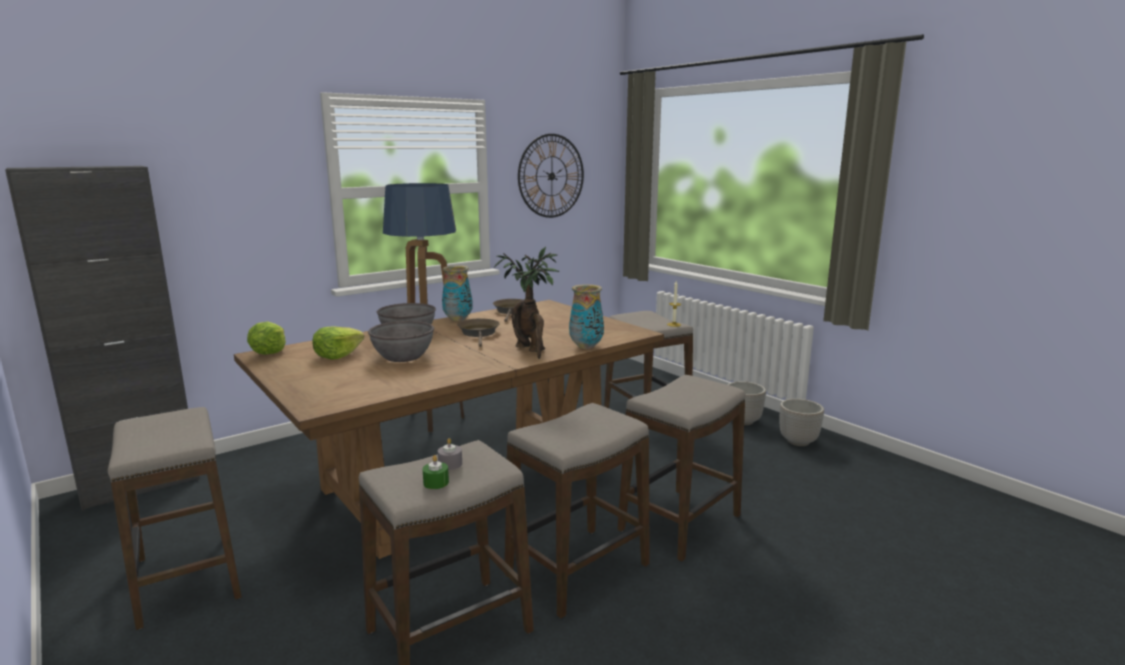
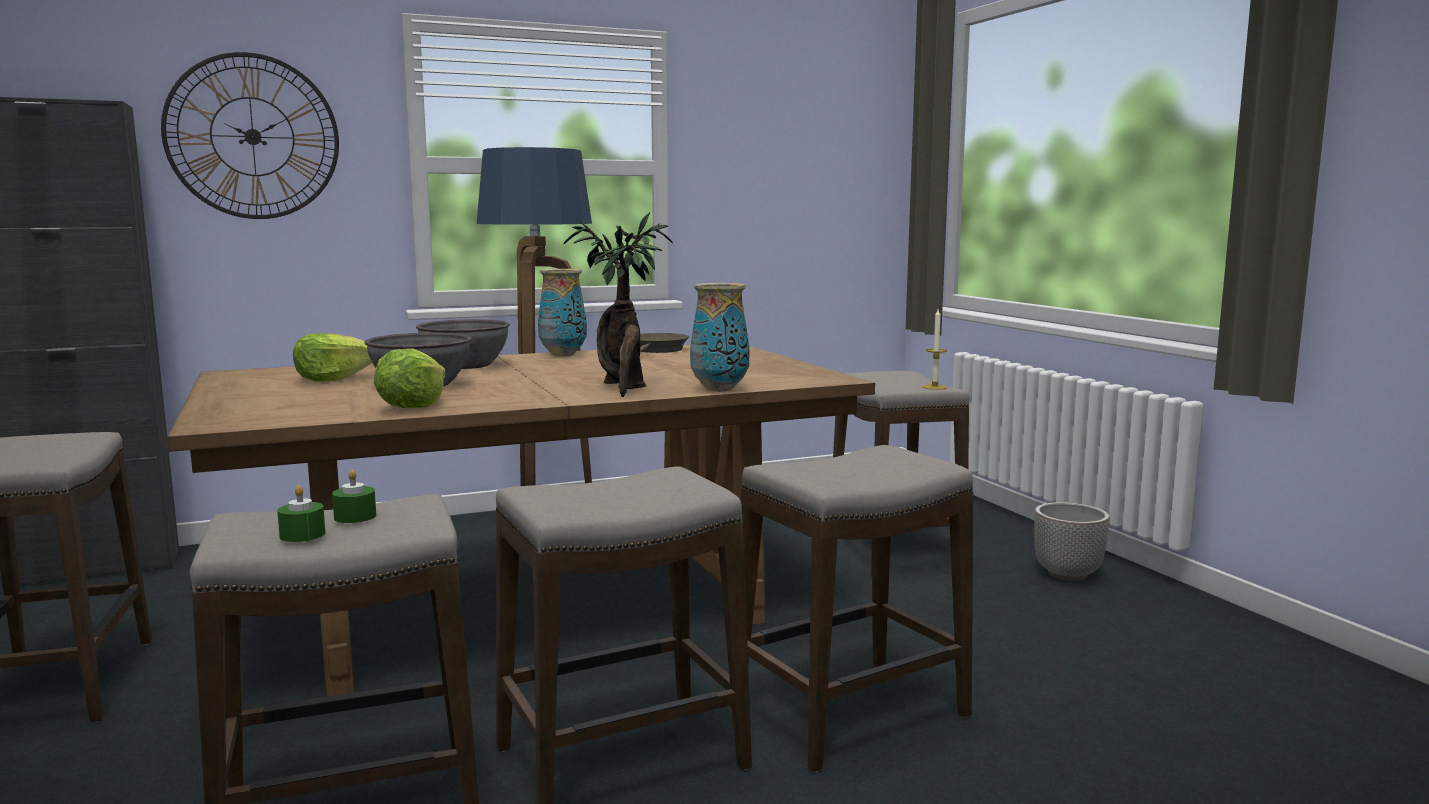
camera: 15 degrees right, 5 degrees down
(269, 353) = (247, 372): lettuce -> lettuce (412, 407)
(450, 464) = (355, 517): grey candle -> green candle
(479, 333) = (571, 369): brown frying pan -> none
(551, 176) = (781, 157): wall clock -> wall clock (252, 137)
(798, 442) = (1159, 615): planter -> none

